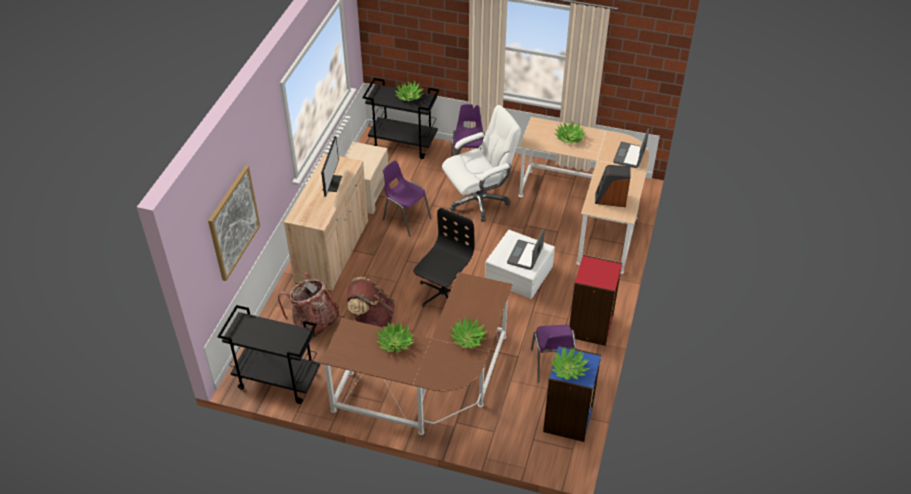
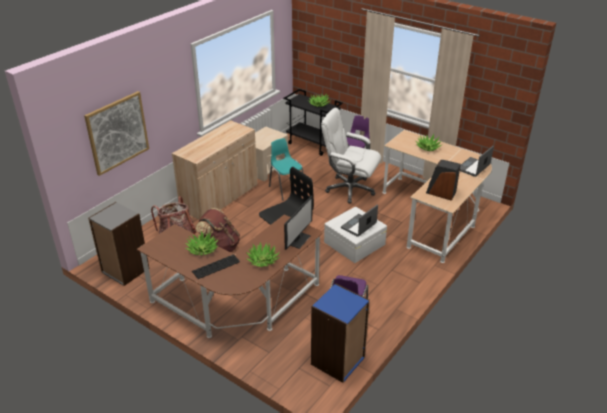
camera: 20 degrees right, 10 degrees down
(277, 381) = (125, 270): black cart -> grey bookcase
(331, 183) = (222, 137): monitor -> monitor (298, 239)
(405, 218) = (286, 189): purple chair -> turquoise chair
(421, 360) = (215, 266): none -> keyboard
(479, 200) = (349, 189): white office chair -> white office chair turned 150 degrees counterclockwise
(568, 369) = (333, 303): potted plant -> none
(591, 327) = (395, 295): red bookcase -> none

